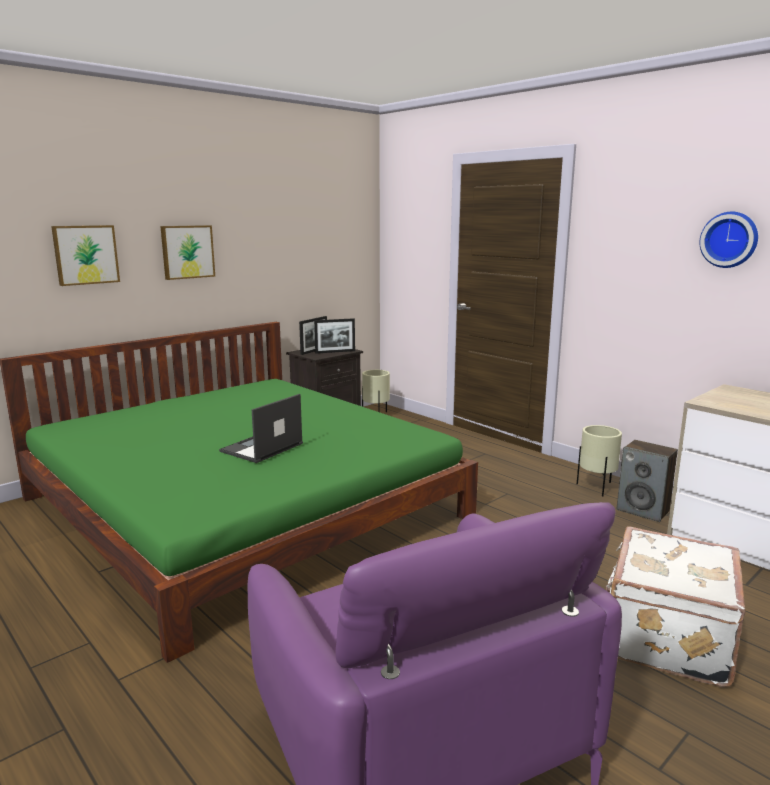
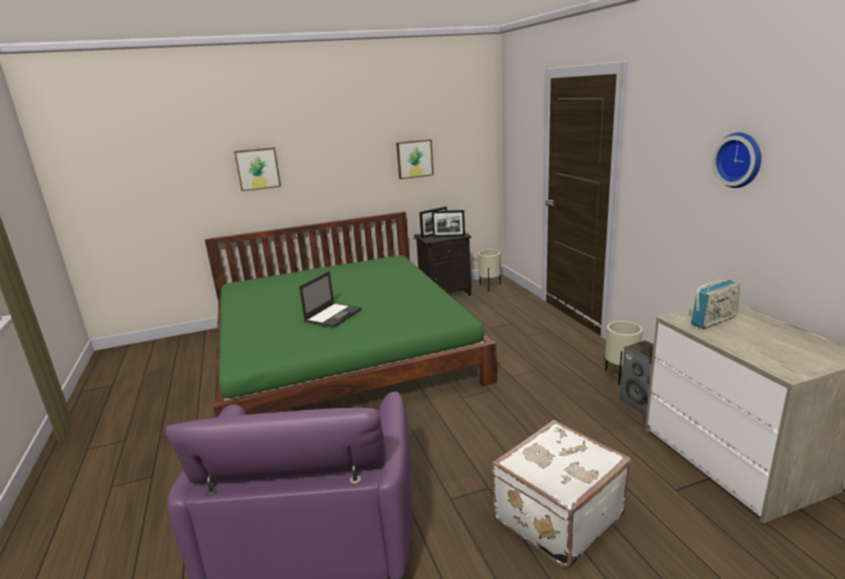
camera: 25 degrees right, 5 degrees up
(187, 252) = (331, 162): picture -> picture (414, 158)
(261, 448) = (333, 315): laptop -> laptop turned 150 degrees clockwise
(738, 401) = (713, 321): none -> radio

